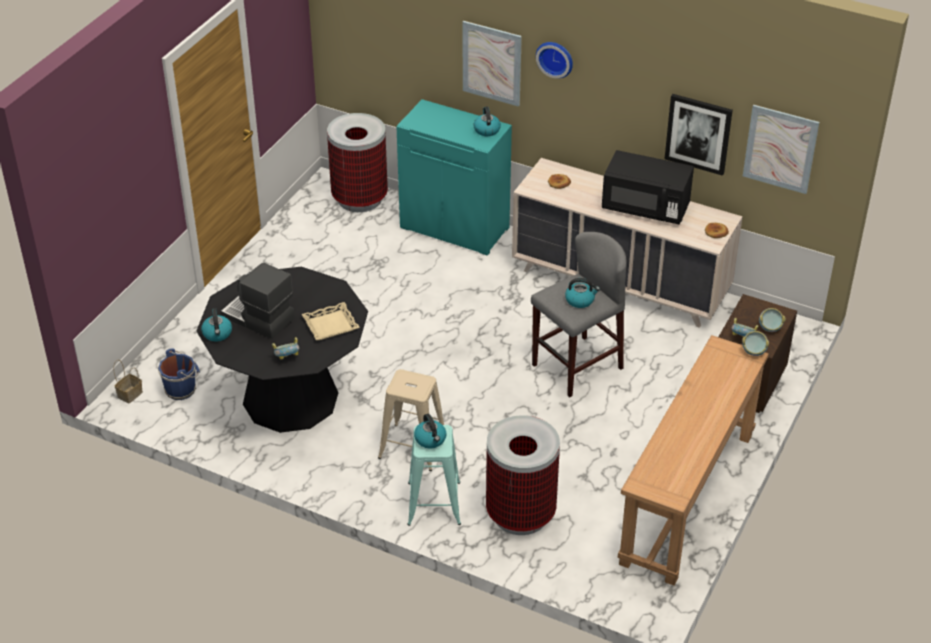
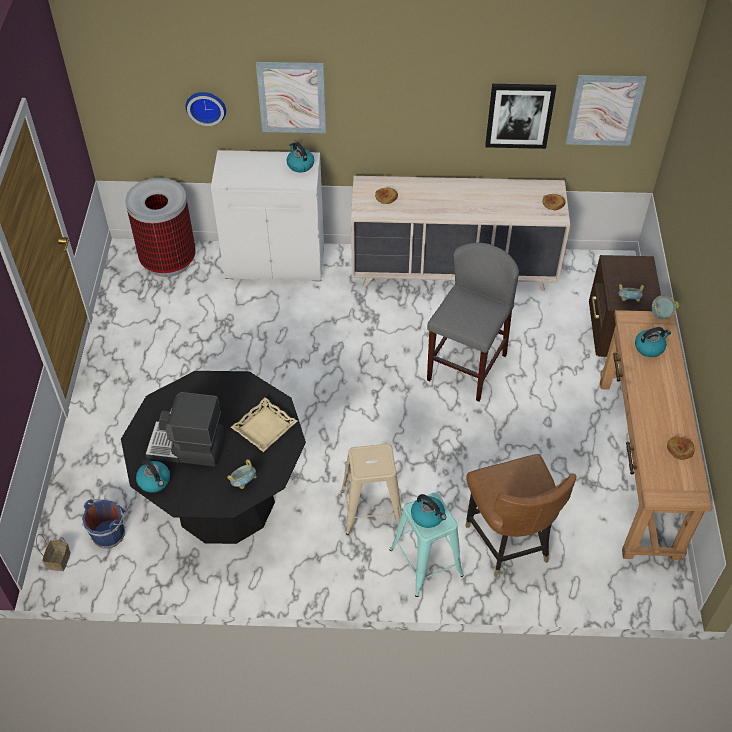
camera: 25 degrees left, 10 degrees up
(455, 227) = (275, 262): turquoise cabinet -> white cabinet
(520, 514) = (508, 541): trash can -> brown chair
(555, 58) = (363, 77): wall clock -> wall clock (206, 106)
(580, 300) = (477, 313): kettle -> kettle (649, 347)
(645, 207) = (478, 198): black microwave -> none
(688, 459) = (680, 449): none -> bread
(769, 328) = (644, 282): bowl -> none

